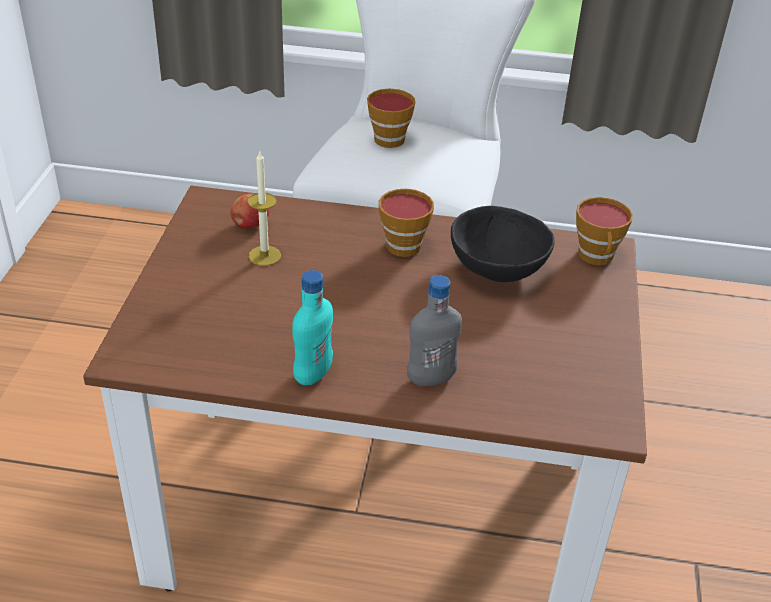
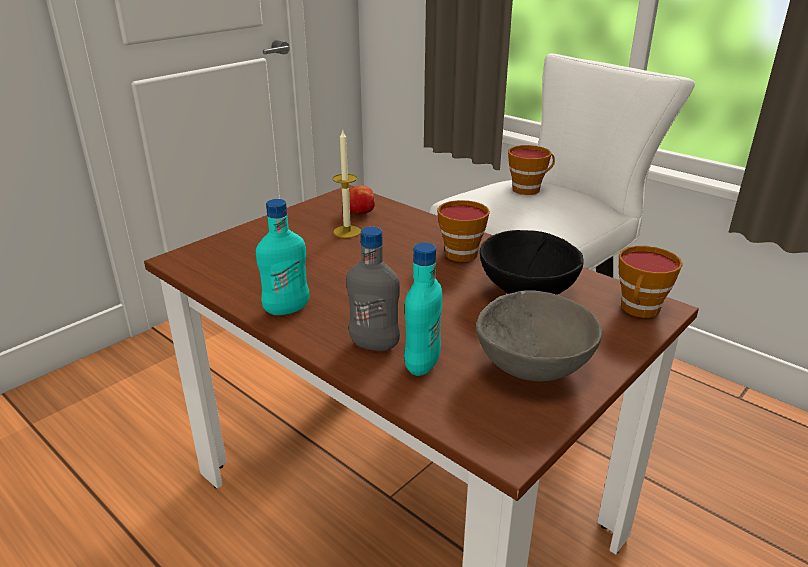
camera: 35 degrees right, 10 degrees down
(488, 381) = (422, 365): none -> turquoise bottle
(569, 347) = (532, 366): none -> grey bowl

